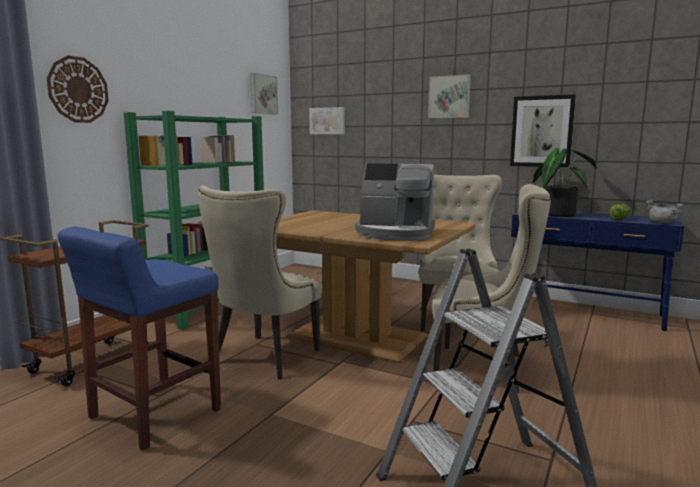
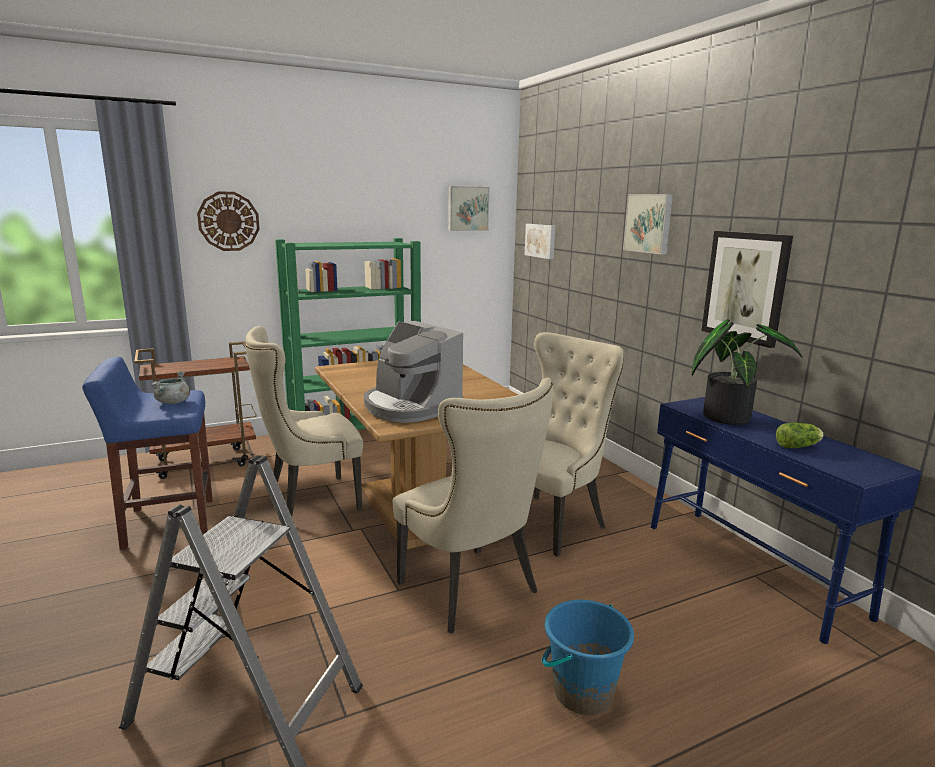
camera: 35 degrees right, 5 degrees up
(627, 390) = (582, 692): none -> blue bucket
(662, 223) = (847, 471): grey cooking pot -> grey cooking pot (173, 402)

